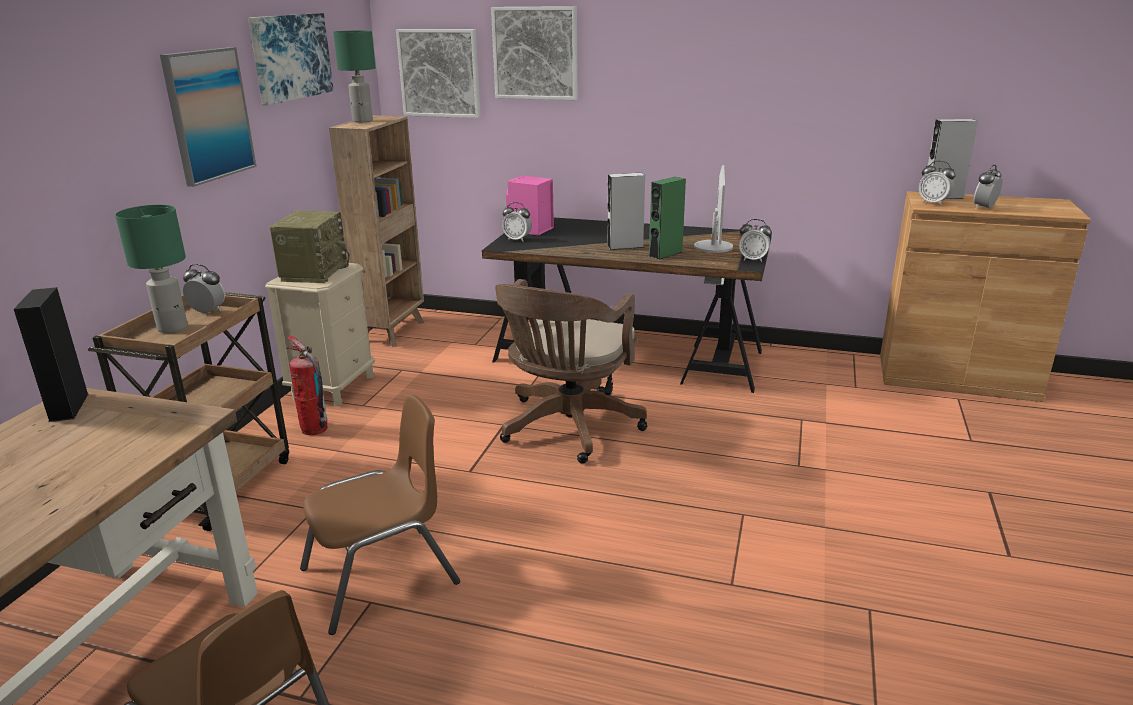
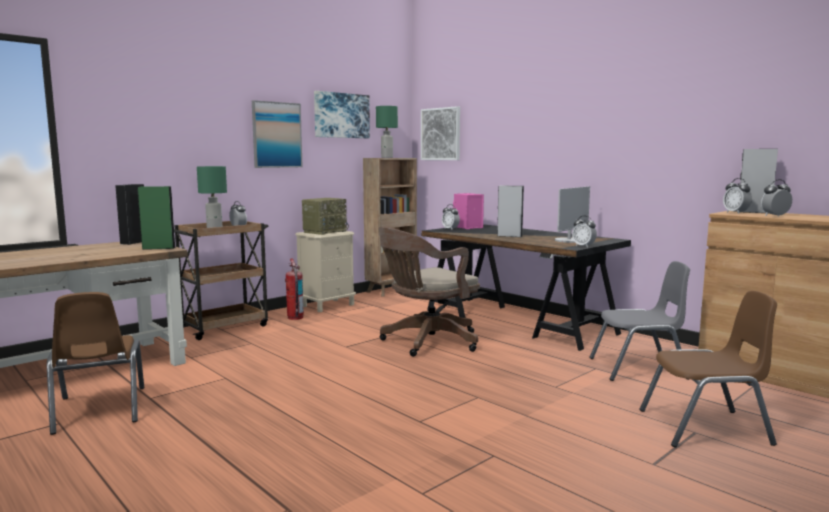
camera: 30 degrees right, 15 degrees down
(381, 577) = (243, 371): brown chair -> brown chair (705, 428)
(535, 53) = (490, 119): picture -> none
(665, 254) = (528, 240): green speaker -> green speaker (158, 248)
(841, 407) = (638, 369): none -> grey chair

